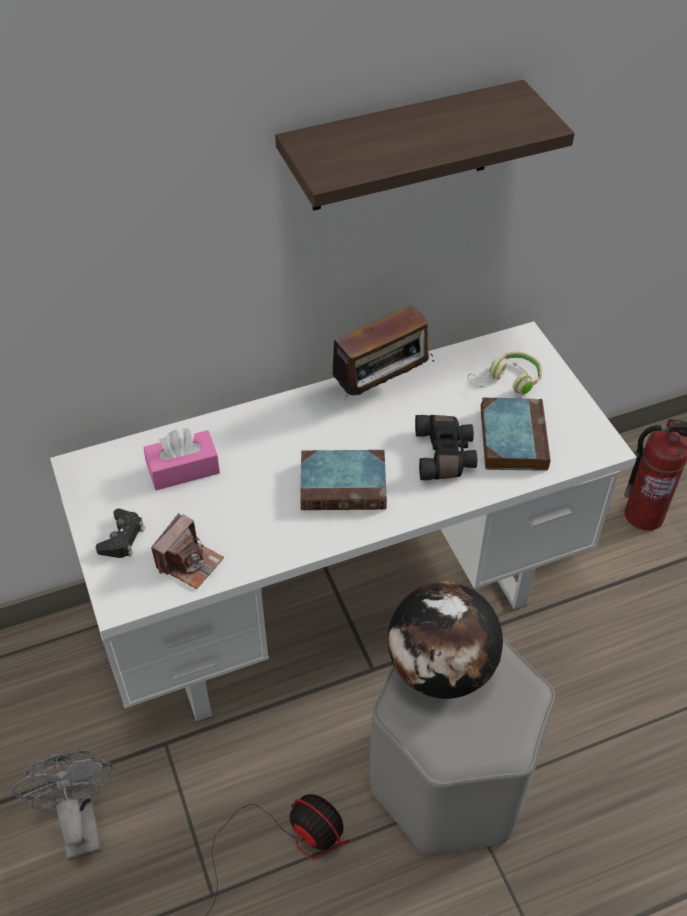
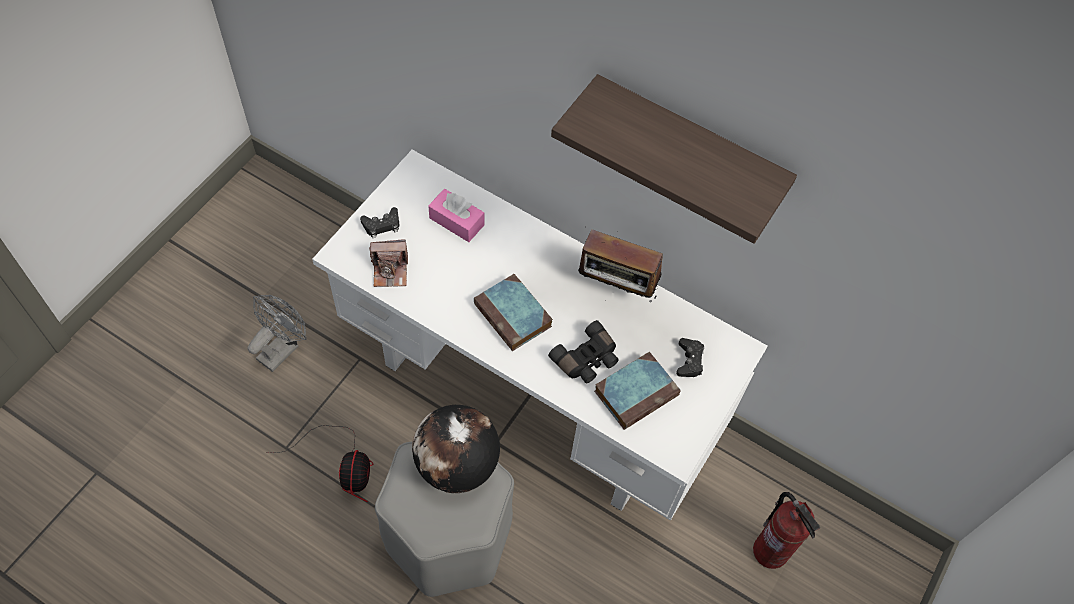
camera: 50 degrees right, 10 degrees up
(508, 381) = (689, 360): beige headphones -> black game controller

